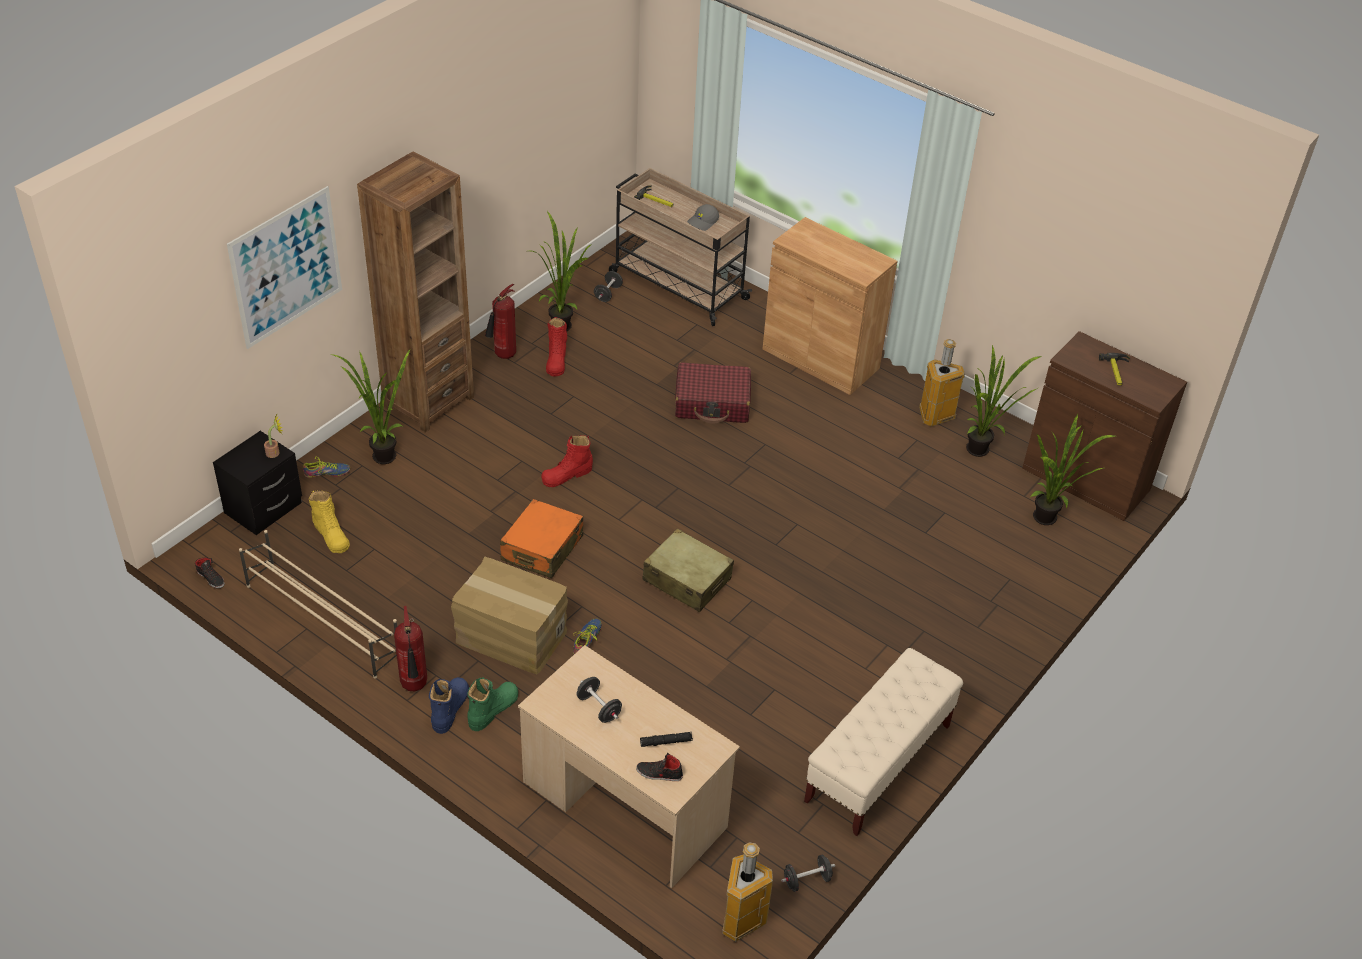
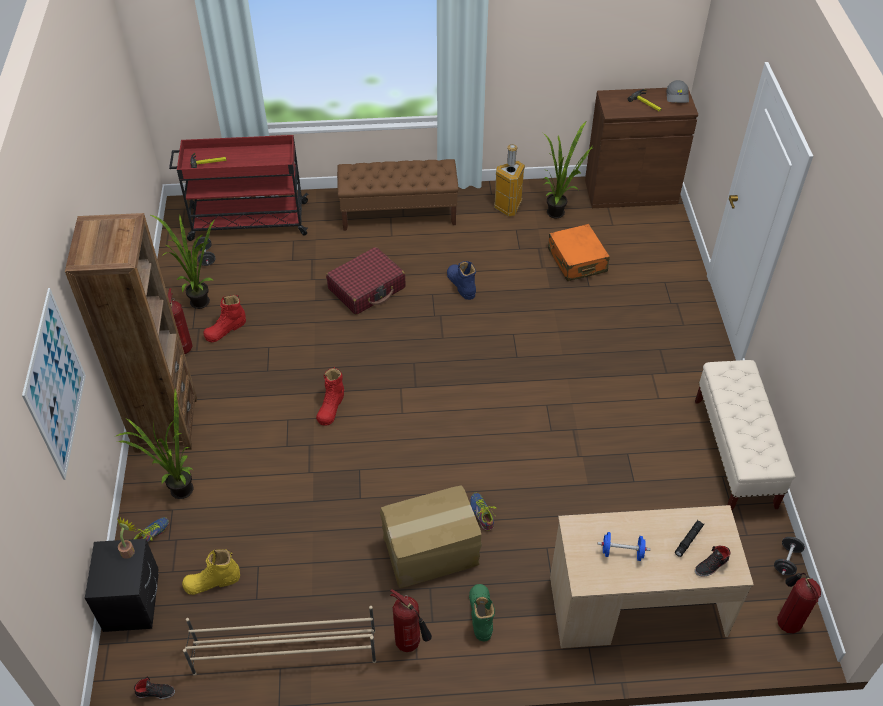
camera: 40 degrees left, 5 degrees up
(331, 535) = (212, 581): yellow boot -> yellow boot turned 150 degrees clockwise
(450, 708) = (452, 639): blue boot -> blue boot (461, 285)
(542, 548) = (376, 472): orange suitcase -> orange suitcase (577, 260)
(556, 360) = (225, 329): red boot -> red boot turned 90 degrees clockwise
(599, 708) = (622, 552): black dumbbell -> blue dumbbell
(677, 285) = (247, 221): beige cart -> red cart
(687, 579) = (493, 421): beige suitcase -> none
(703, 222) = (260, 158): grey cap -> grey cap (677, 96)
(741, 921) = (786, 621): trash can -> fire extinguisher
(820, 359) = (399, 214): brown cabinet -> brown bench
(1049, 521) = (642, 231): potted plant -> none

